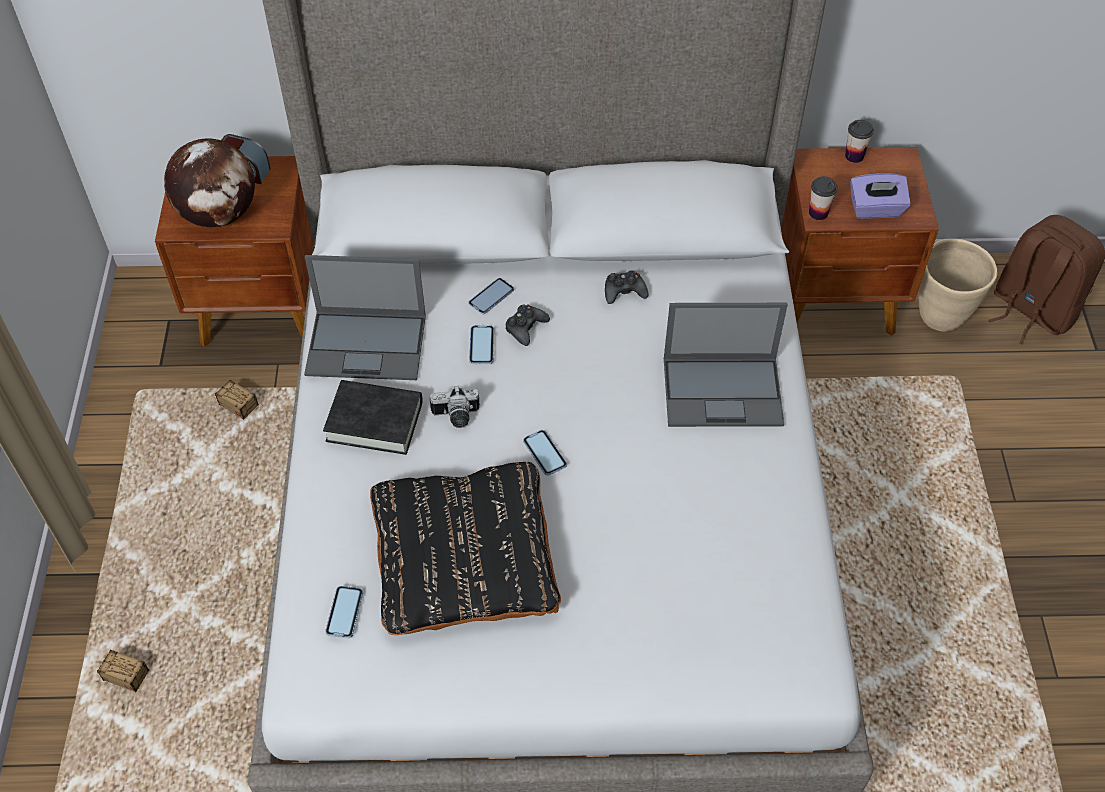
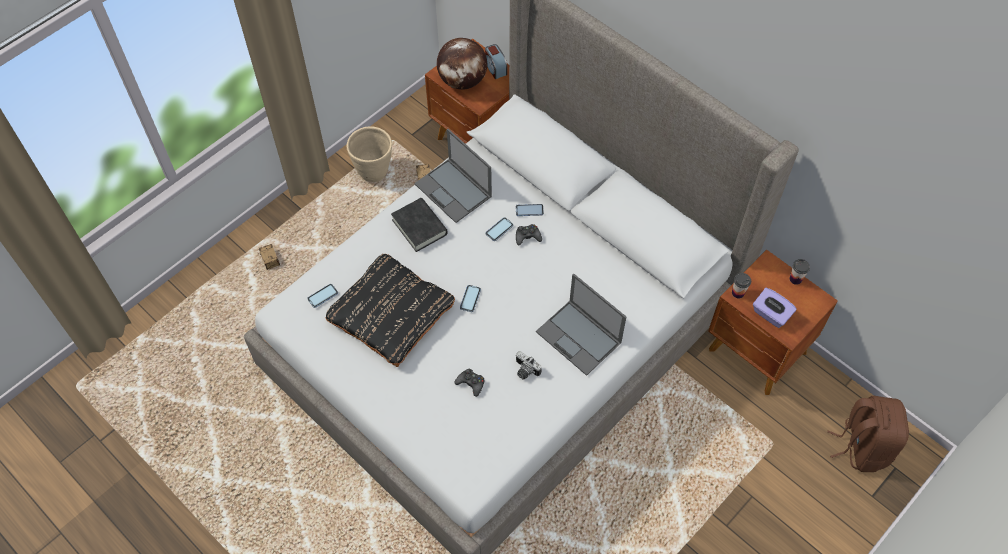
camera: 45 degrees right, 5 degrees up
(456, 417) = (453, 252): camera -> camera (525, 371)
(624, 291) = (591, 255): black game controller -> black game controller (471, 383)
(941, 316) = (806, 407): beige planter -> beige planter (374, 172)

